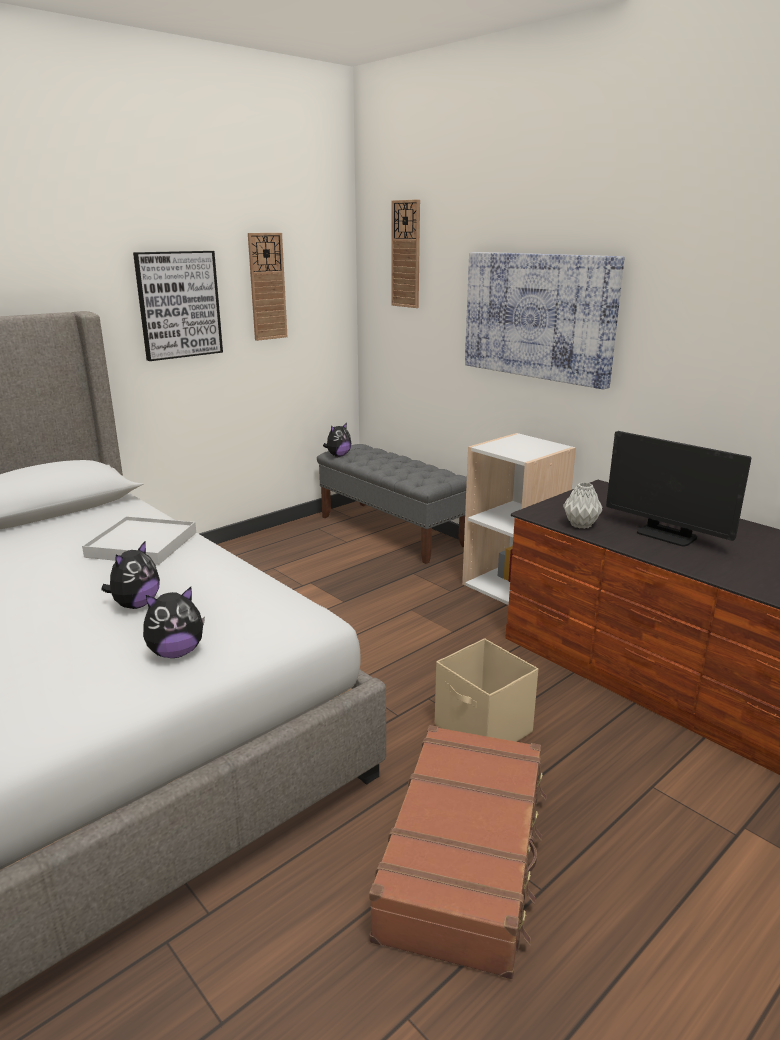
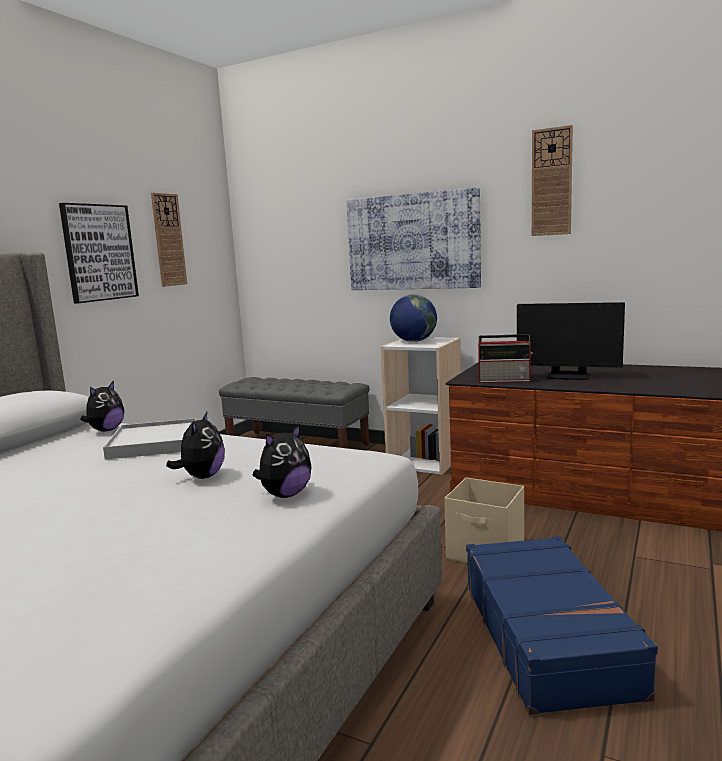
camera: 20 degrees left, 10 degrees down
(338, 455) = (240, 386): plush toy -> plush toy (106, 430)
(406, 254) = (283, 210): wall clock -> wall clock (551, 182)
(465, 857) = (548, 636): brown suitcase -> blue suitcase
(514, 444) = (414, 341): none -> globe
(581, 525) = (505, 380): grey vase -> radio

